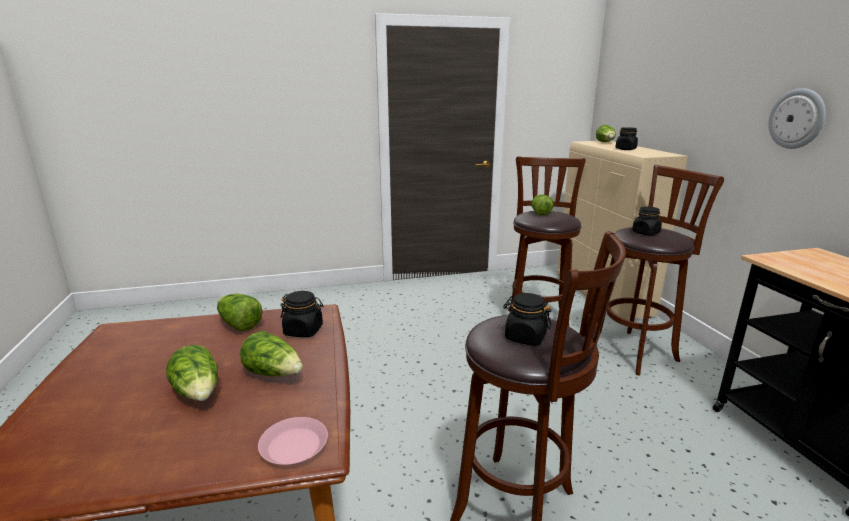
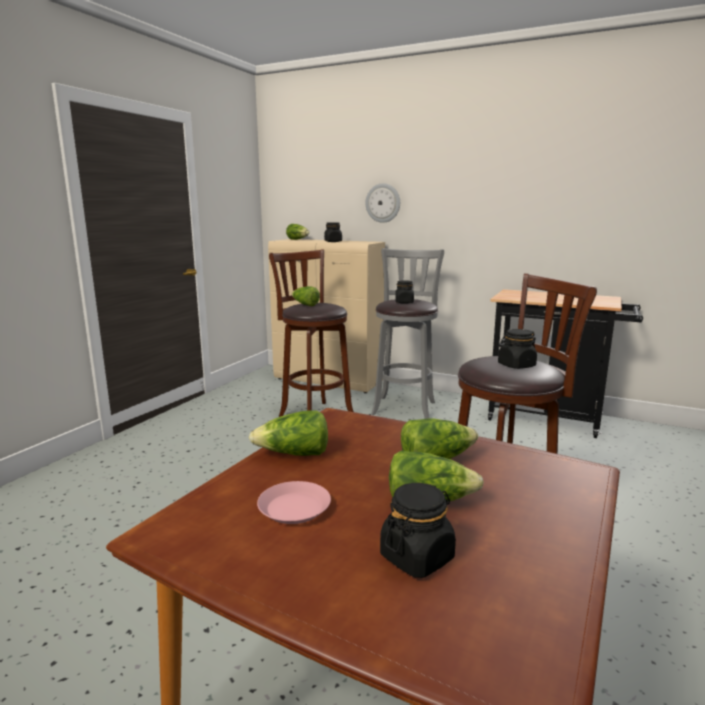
camera: 50 degrees left, 5 degrees down
(294, 446) = (572, 477): pink plate -> pink plate (294, 508)
(303, 331) = (365, 430): black jar -> black jar (417, 557)
(636, 351) = (404, 407): brown stool -> grey stool
(797, 119) = (469, 205): wall clock -> wall clock (383, 203)

